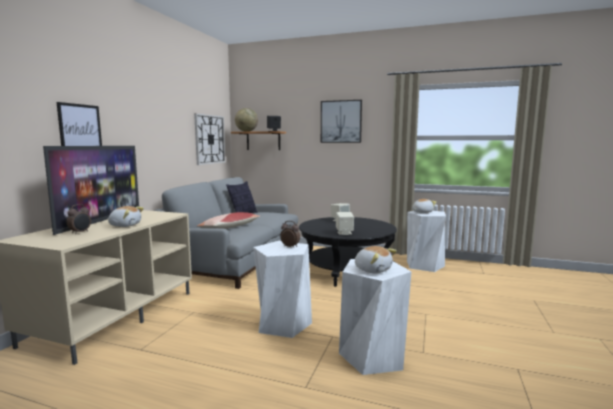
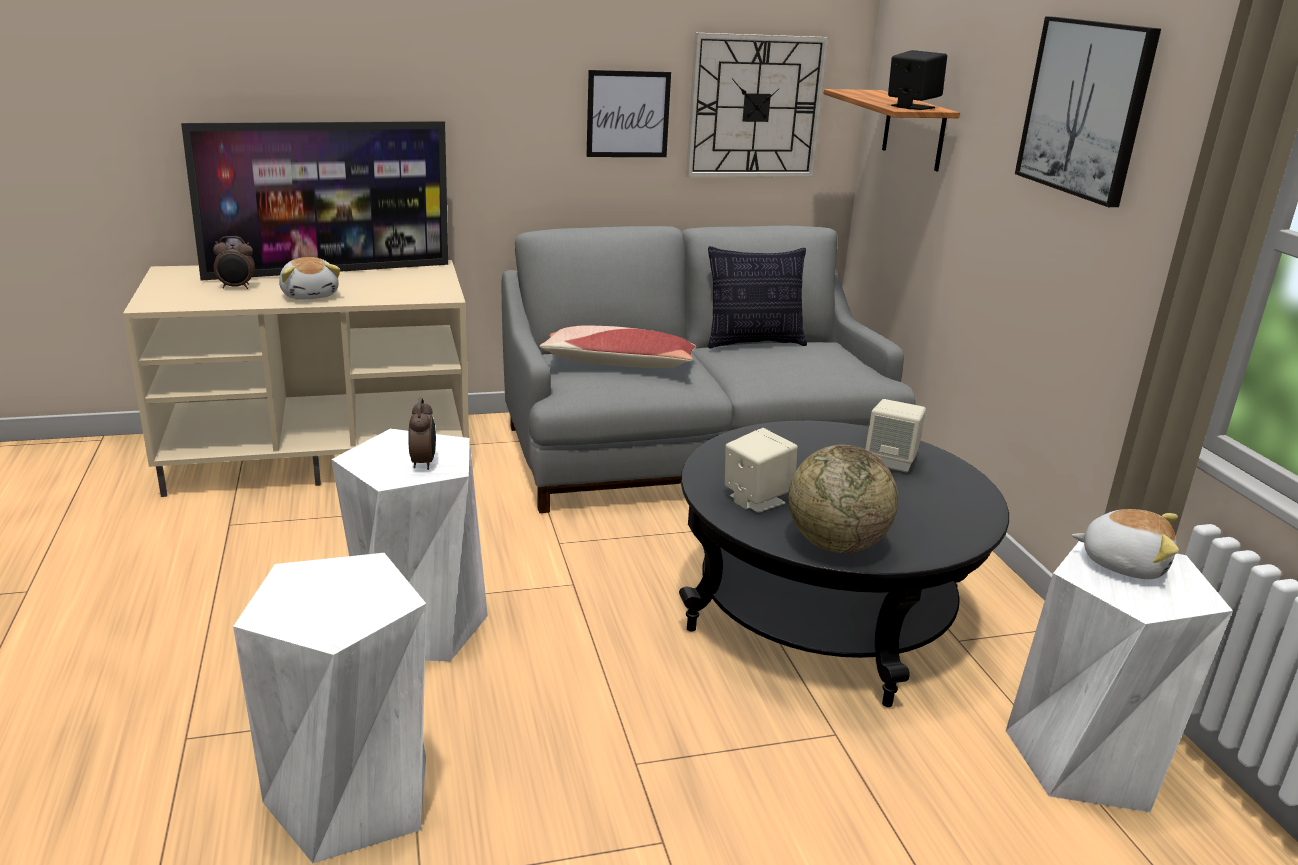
camera: 55 degrees right, 15 degrees up
(80, 127) = (327, 77): picture -> picture (628, 114)
(246, 131) = (866, 93): globe -> globe (836, 544)
(373, 269) = (310, 598): plush toy -> none

